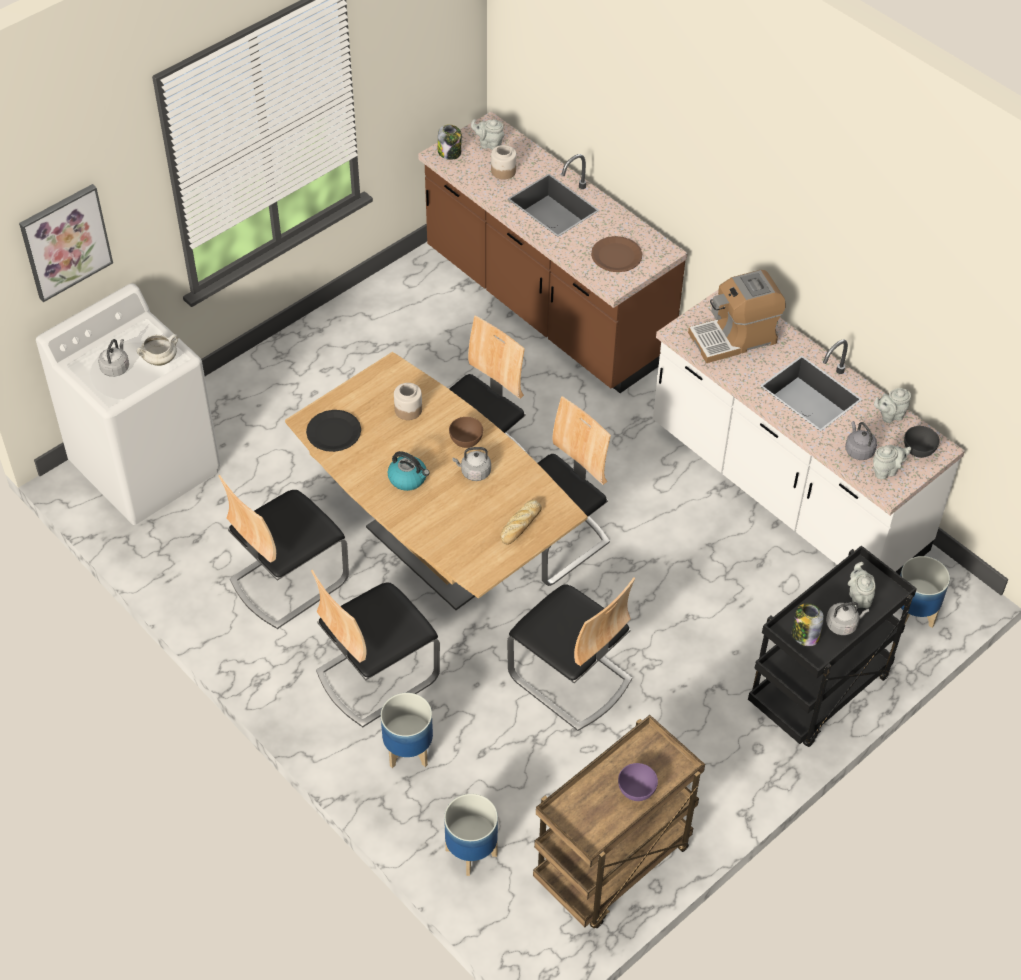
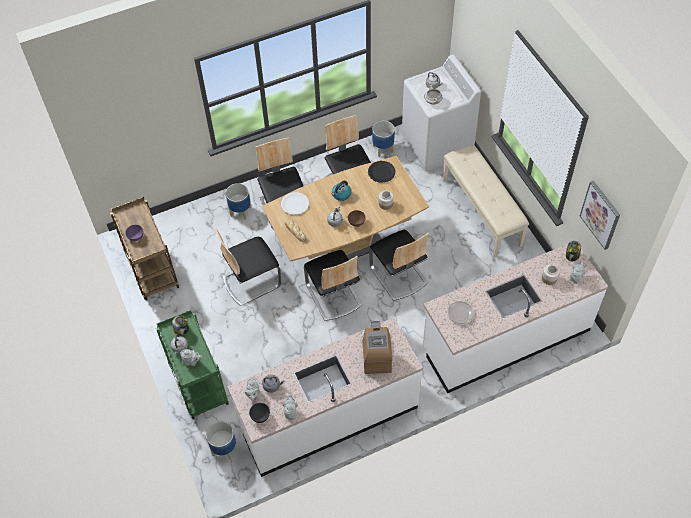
camera: 110 degrees right, 5 degrees up
(65, 241) = (475, 40): picture -> picture (600, 214)
(295, 375) = (482, 212): none -> beige bench
(455, 543) = (295, 204): none -> white plate
(470, 853) = (182, 222): planter -> planter (382, 149)
(545, 306) = (505, 339): brown counter -> white counter
(616, 256) = (460, 315): brown plate -> frying pan
(818, 693) = (197, 384): black cart -> green cart

